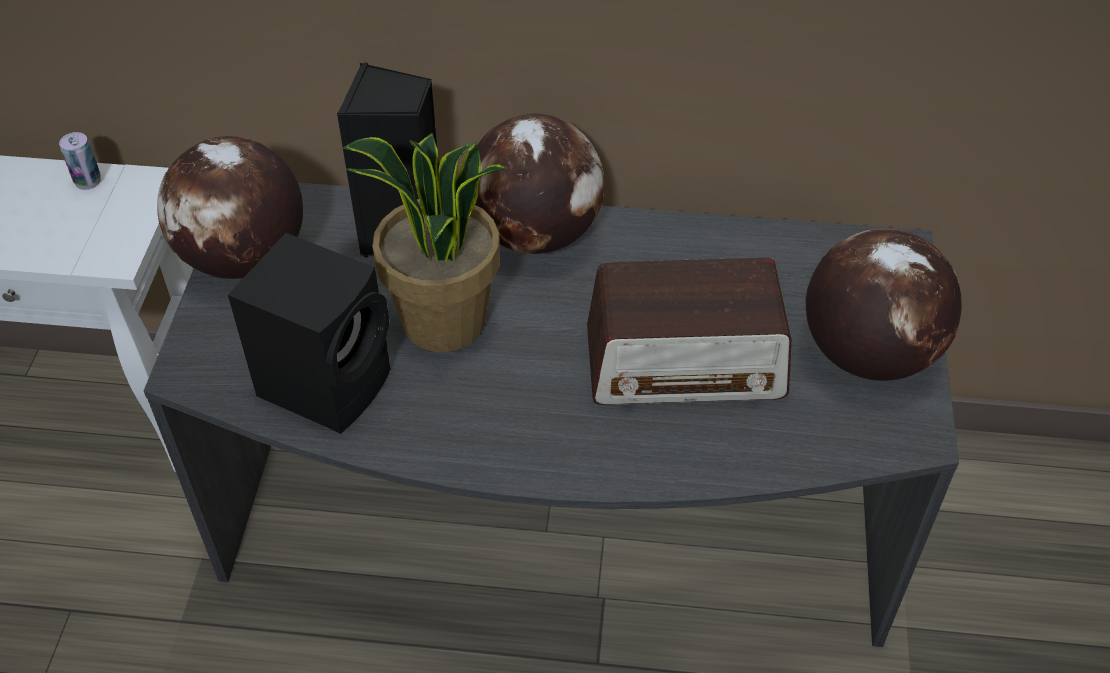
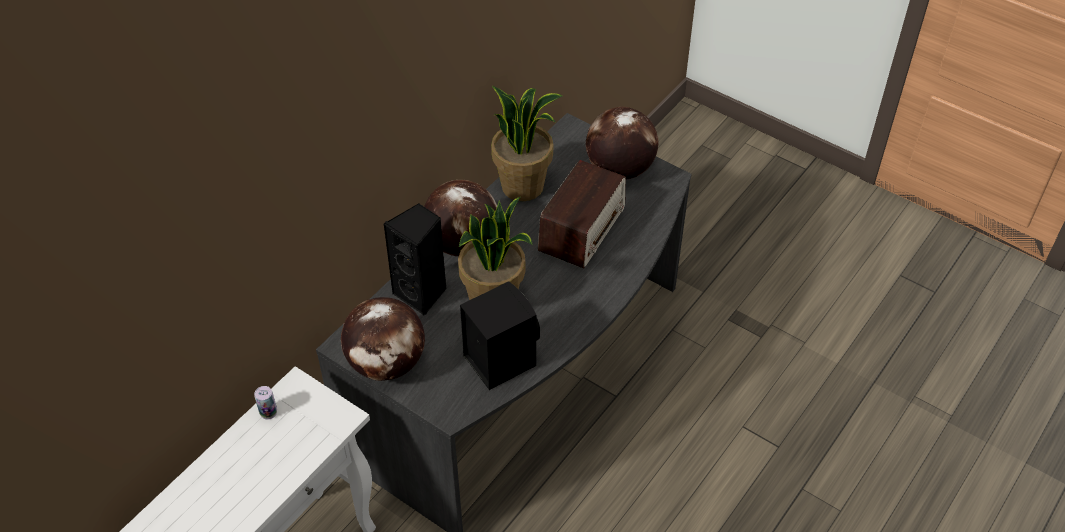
camera: 60 degrees left, 0 degrees up
(717, 249) = (523, 186): none -> potted plant

